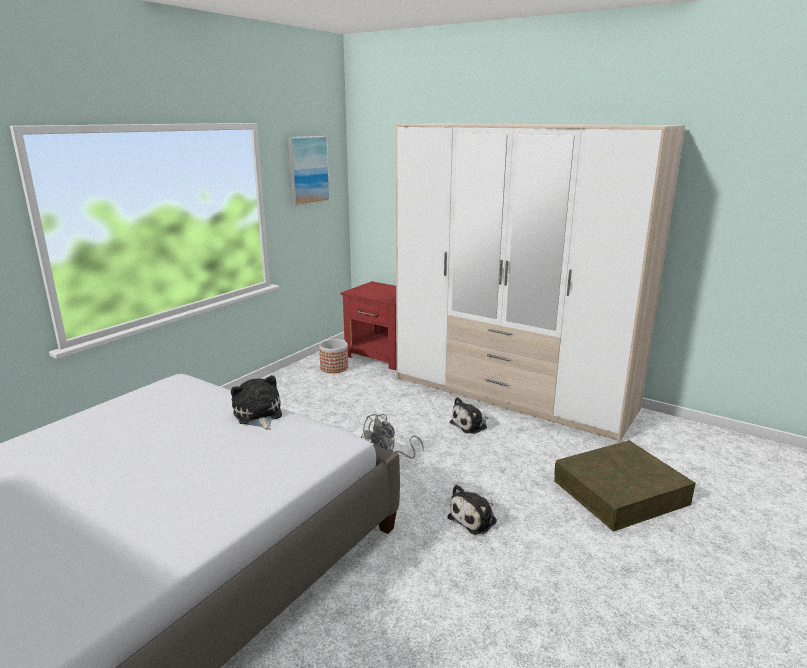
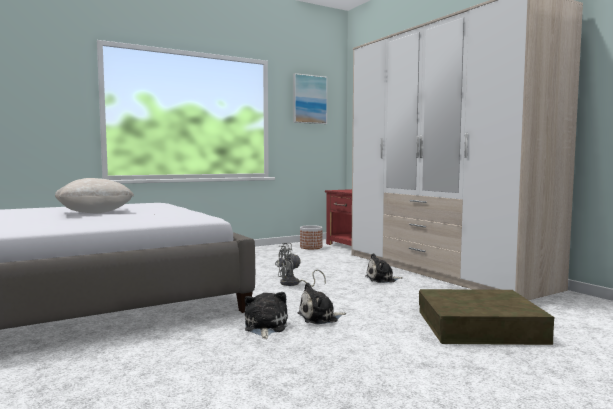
camera: 25 degrees right, 15 degrees down
(157, 453) = (94, 213): none -> beige pillow
(258, 415) = (176, 210): plush toy -> plush toy (265, 327)

